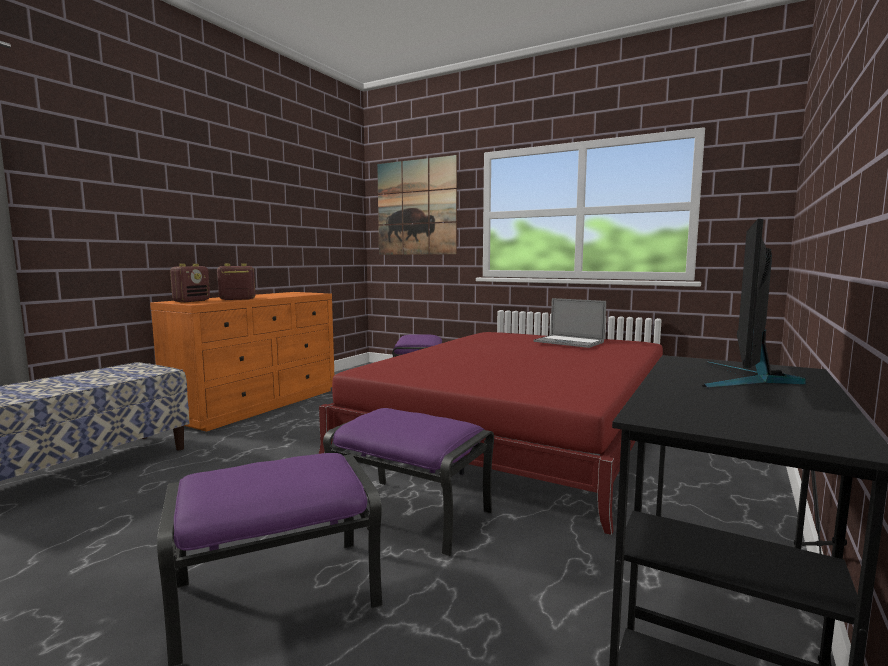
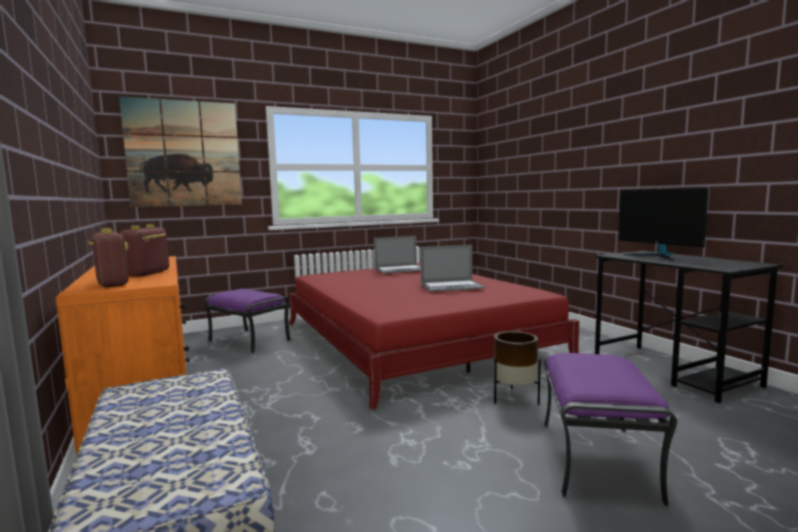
camera: 55 degrees left, 0 degrees up
(412, 514) = (515, 398): purple ottoman -> brown planter
(523, 366) = (451, 286): none -> laptop

